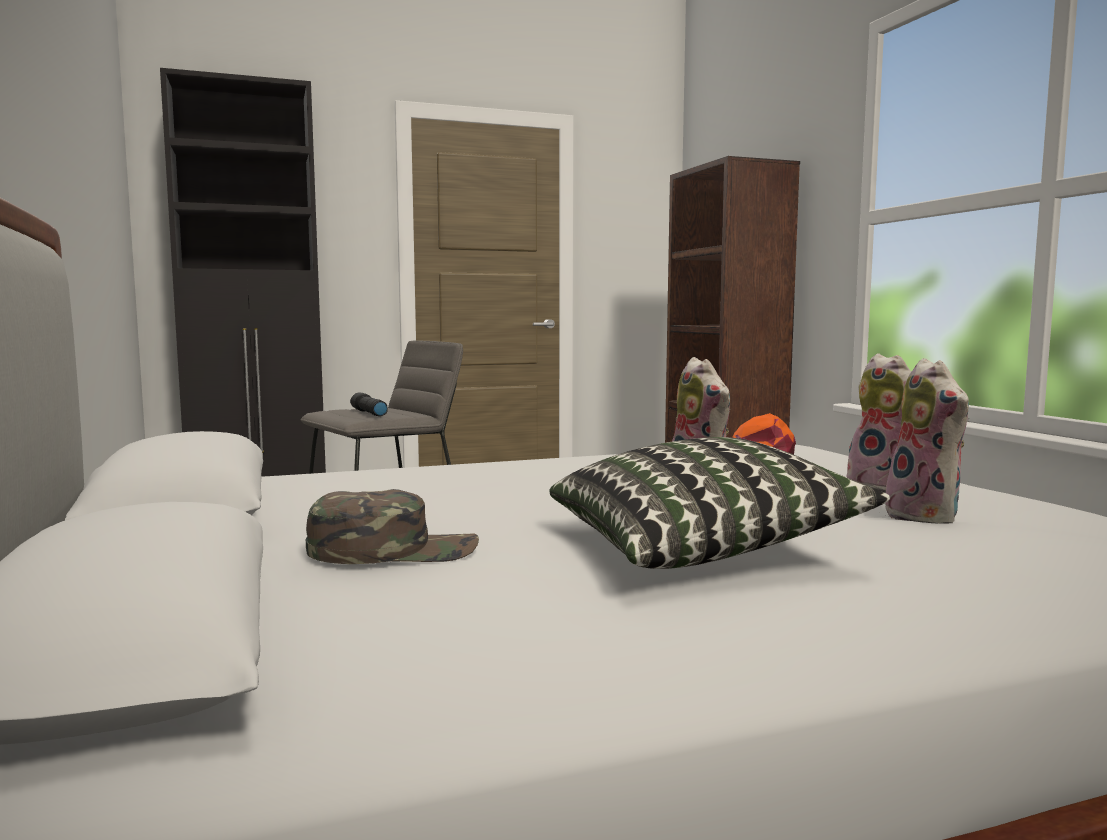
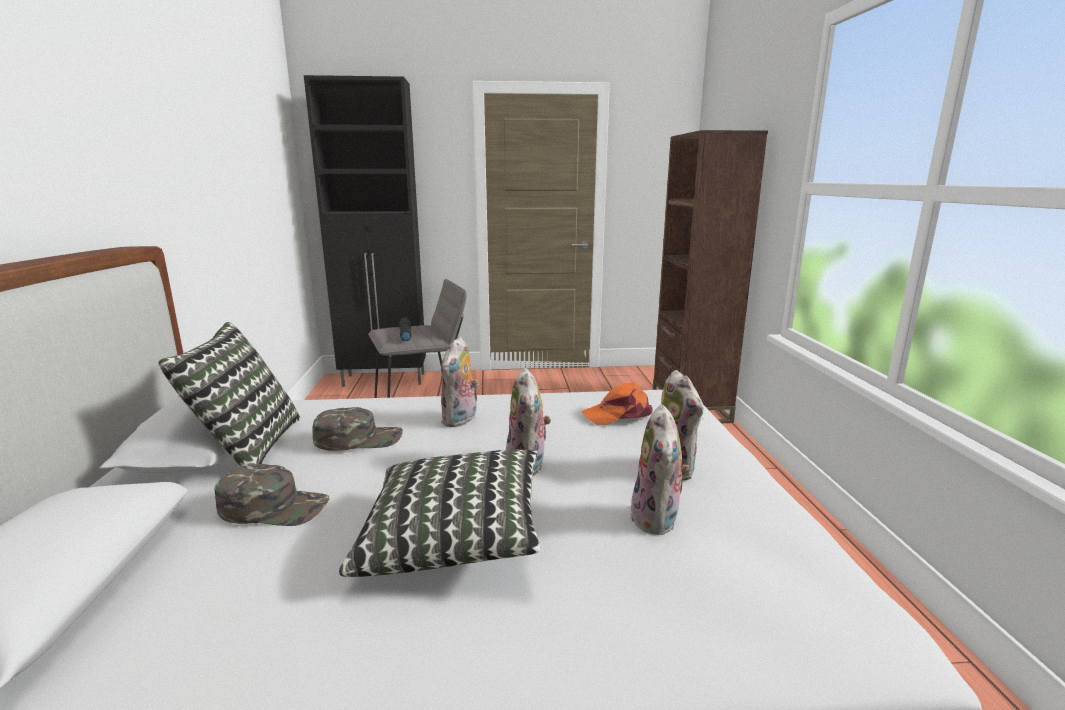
camera: 15 degrees right, 10 degrees up
(260, 511) = (246, 447): none -> pillow
(431, 493) = (359, 438): none -> green cap
(553, 474) = (461, 420): none -> plush toy

